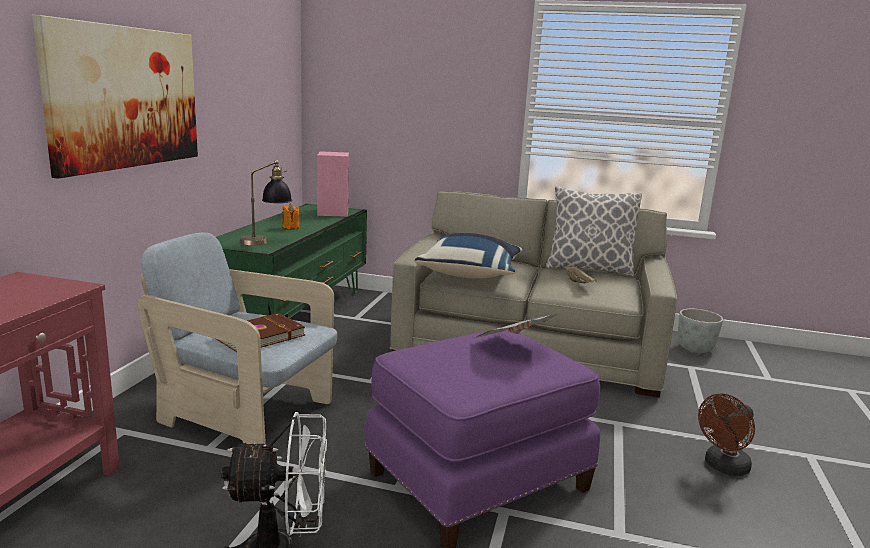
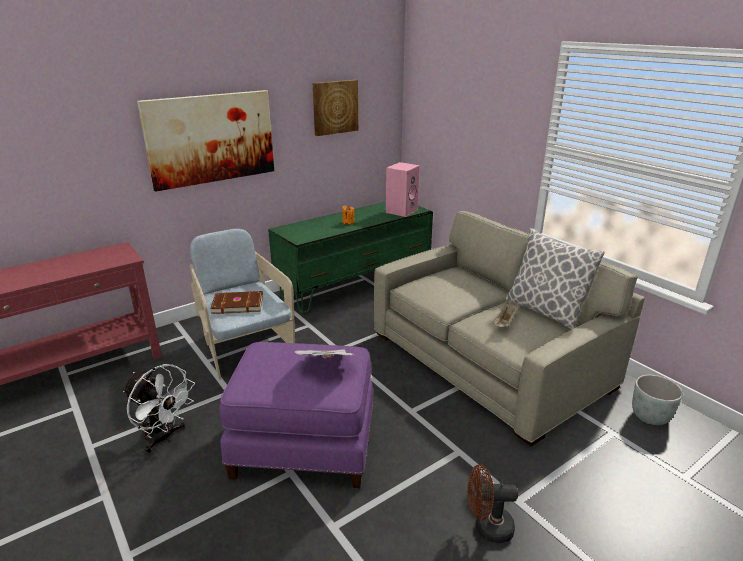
camera: 40 degrees right, 10 degrees up
(249, 74) = (335, 107): none -> picture
(266, 242) = (310, 234): table lamp -> none
(471, 274) = (432, 290): blue pillow -> none

